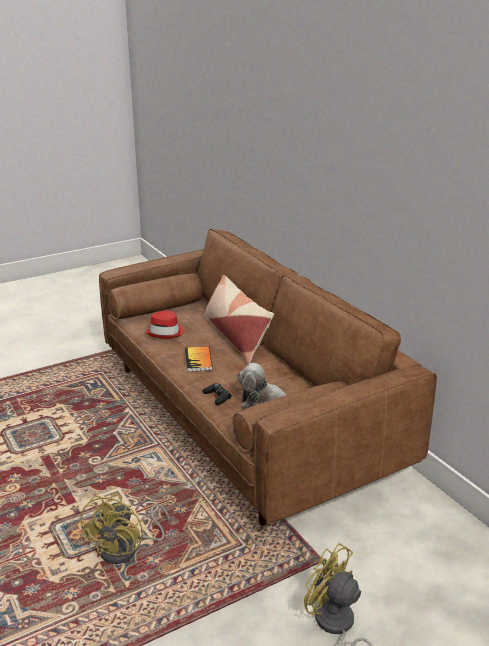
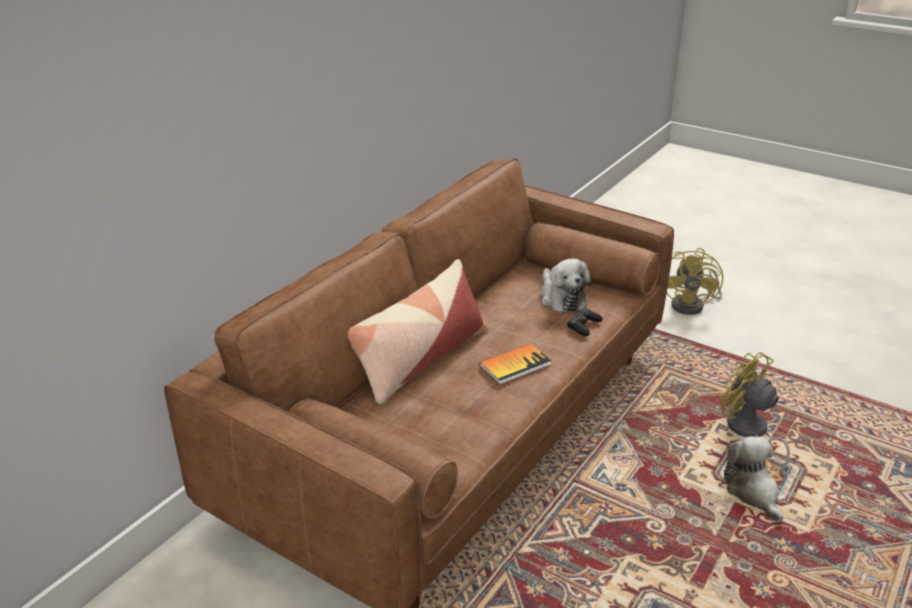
camera: 115 degrees left, 5 degrees up
(75, 517) = (752, 492): none -> plush toy
(126, 550) = (747, 433): yellow fan -> yellow fan turned 120 degrees counterclockwise
(166, 332) = (459, 422): red hat -> none

